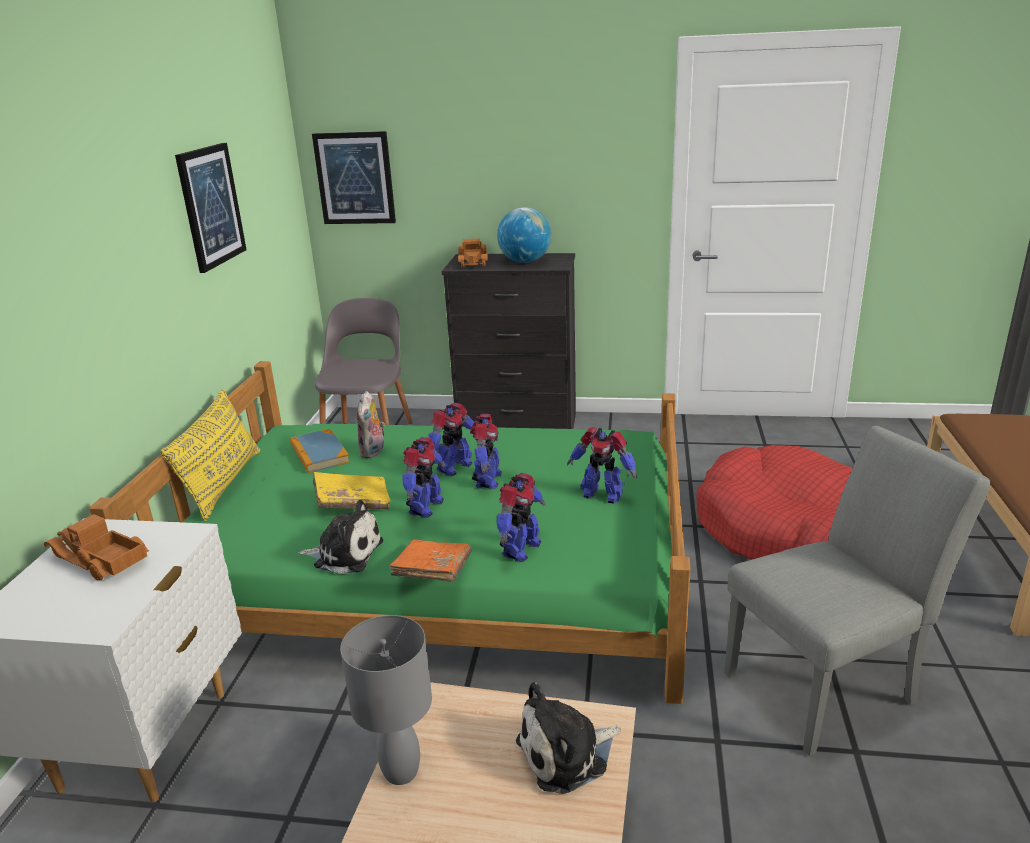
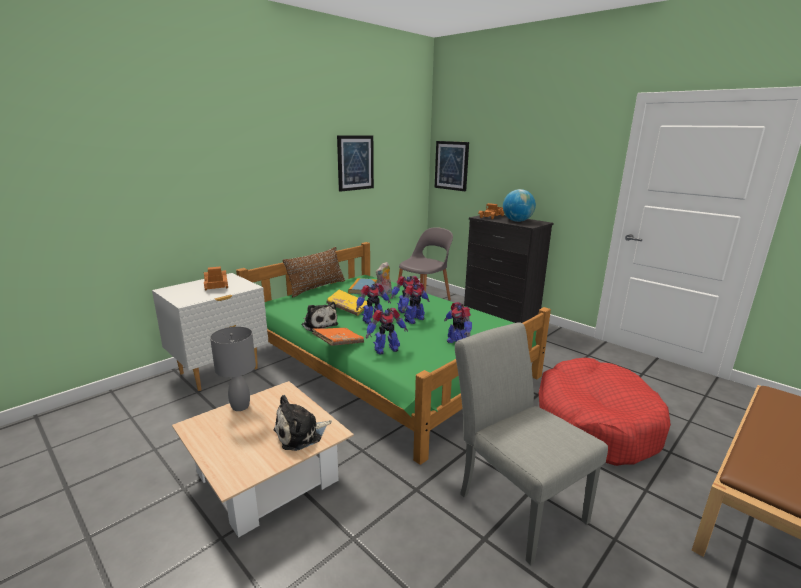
camera: 35 degrees right, 5 degrees down
(224, 484) = (317, 287): yellow pillow -> brown pillow
(567, 754) = (301, 434): plush toy -> plush toy turned 45 degrees counterclockwise
(830, 684) = (514, 501): grey chair -> grey chair turned 135 degrees counterclockwise

